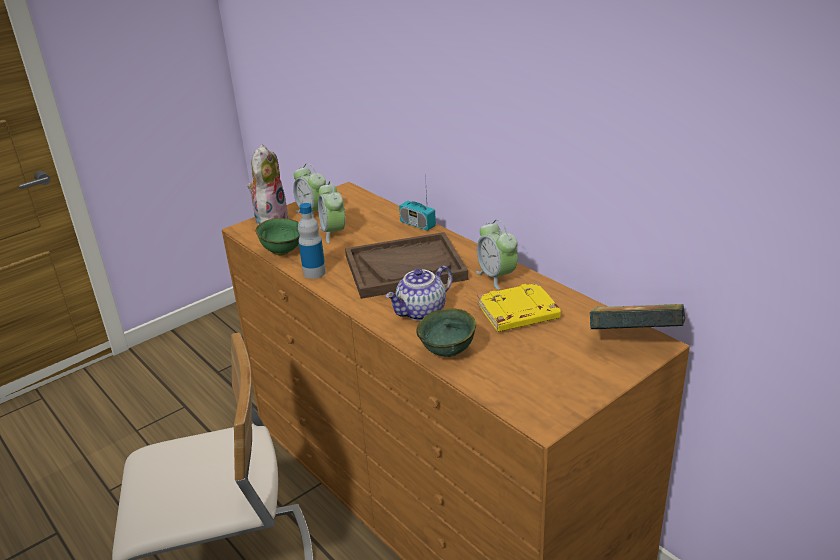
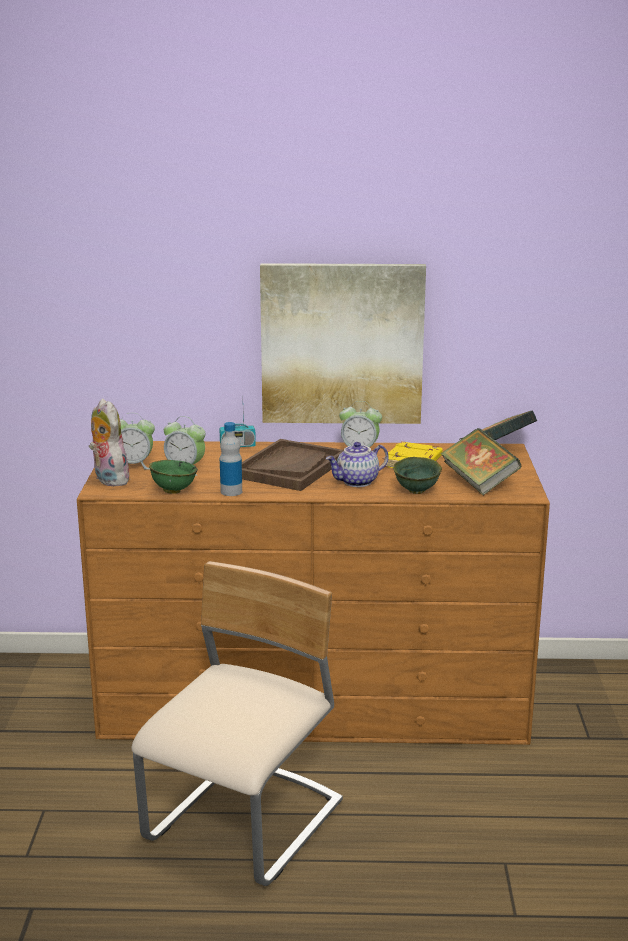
camera: 50 degrees left, 10 degrees down
(421, 312) = (357, 482): teapot -> teapot turned 60 degrees clockwise
(515, 147) = (342, 343): none -> picture
(529, 374) = (479, 482): none -> book

